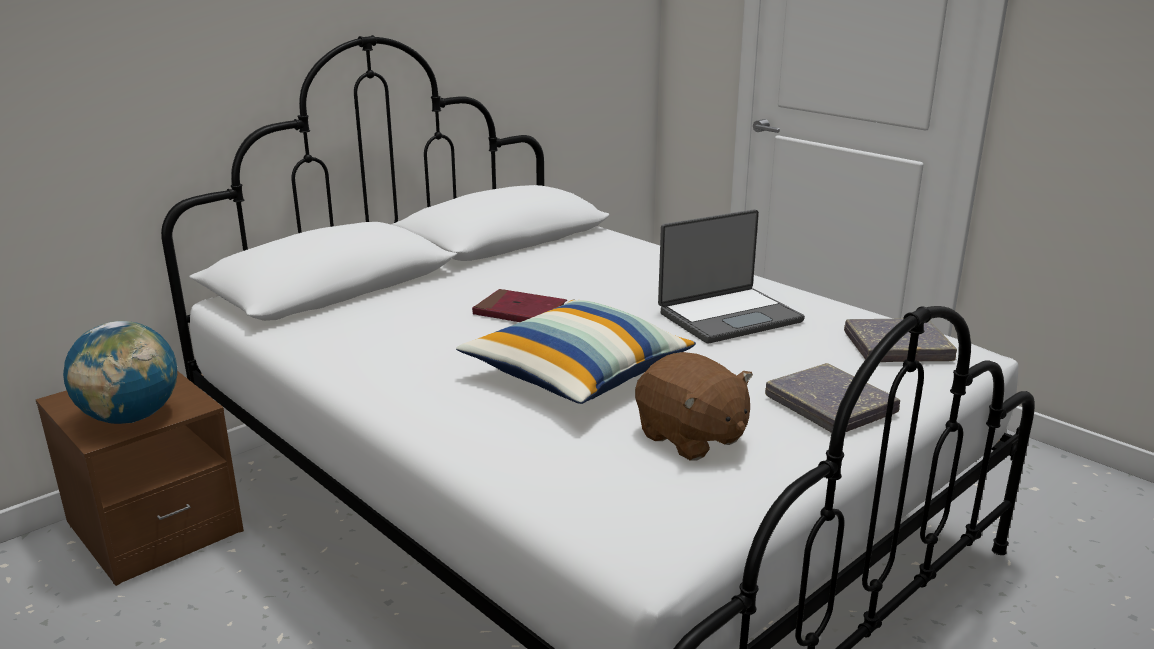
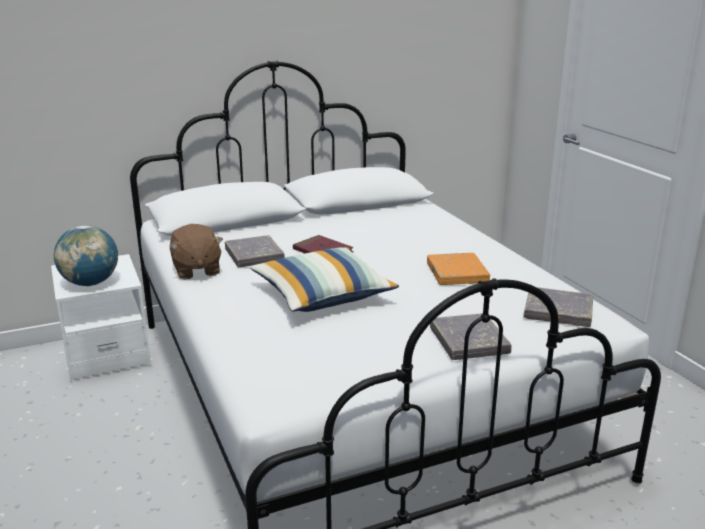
camera: 20 degrees right, 0 degrees up
(155, 528) = (106, 353): brown nightstand -> white nightstand
(423, 332) = (254, 255): none -> grey book
(691, 438) = (357, 345): brown plush toy -> brown plush toy (196, 270)
(728, 316) = (457, 273): laptop -> orange book

